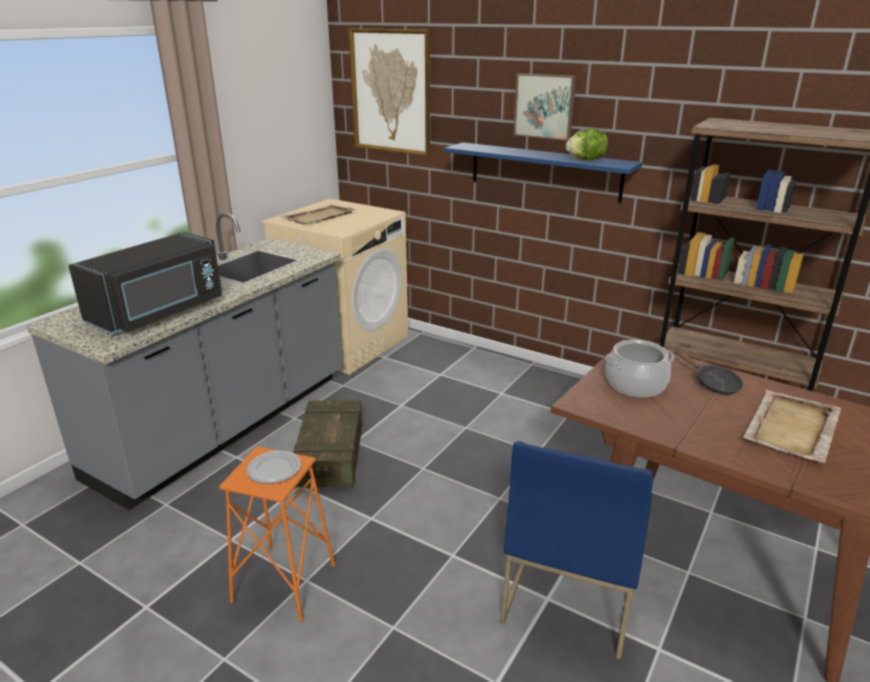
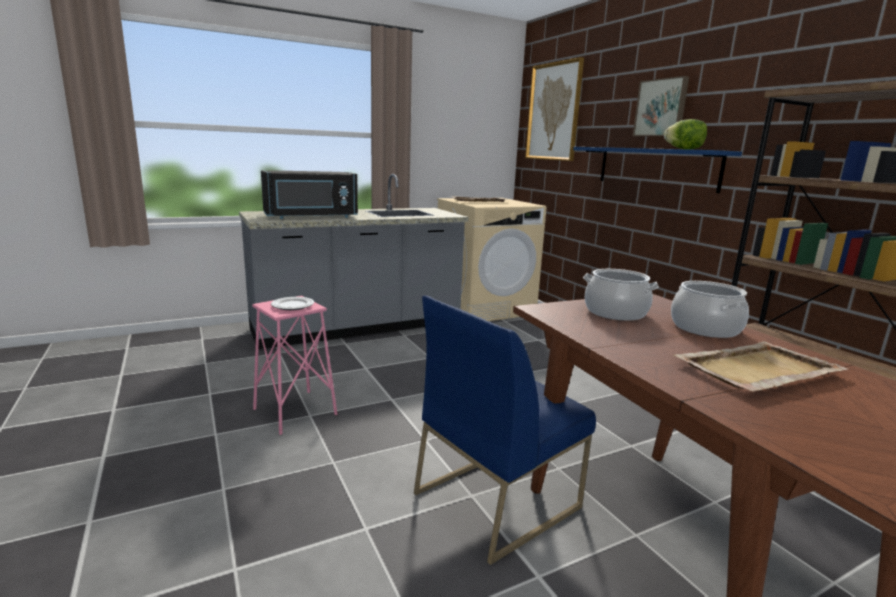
camera: 30 degrees right, 10 degrees down
(284, 583) = (295, 411): orange stool -> pink stool
(331, 457) = (403, 360): crate -> none
(712, 383) = (704, 328): black frying pan -> cooking pot

